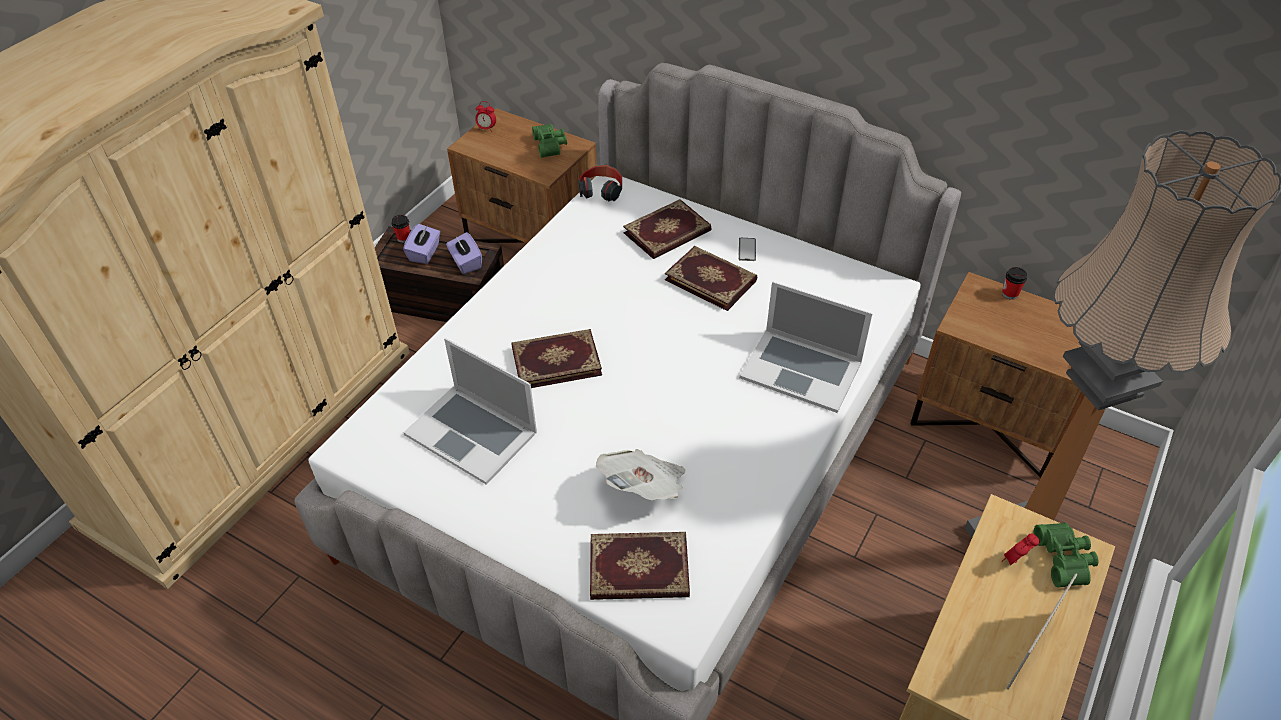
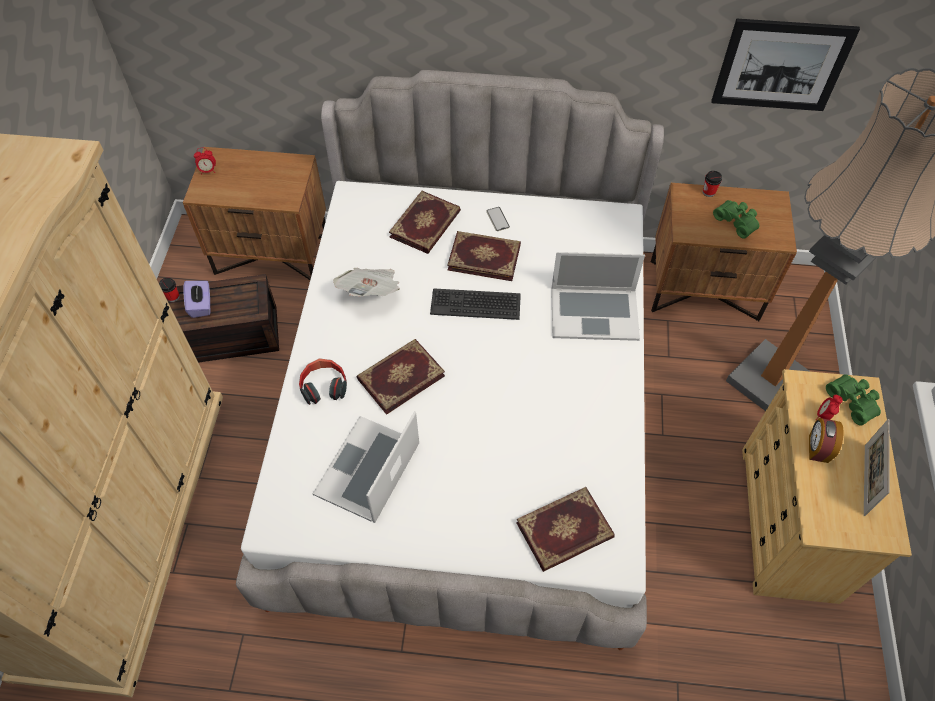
camera: 25 degrees left, 10 degrees up
(466, 262) = (244, 302): purple tissue box -> none
(471, 433) = (368, 469): laptop -> laptop turned 105 degrees clockwise
(551, 145) = (277, 170): green binoculars -> green binoculars (737, 221)
(601, 190) = (347, 201): headphones -> headphones (324, 386)
(644, 487) = (531, 461): newspaper -> newspaper (371, 292)
(675, 320) = (475, 304): none -> keyboard
(986, 592) = (817, 448): none -> alarm clock
(1111, 146) = (781, 65): none -> picture

